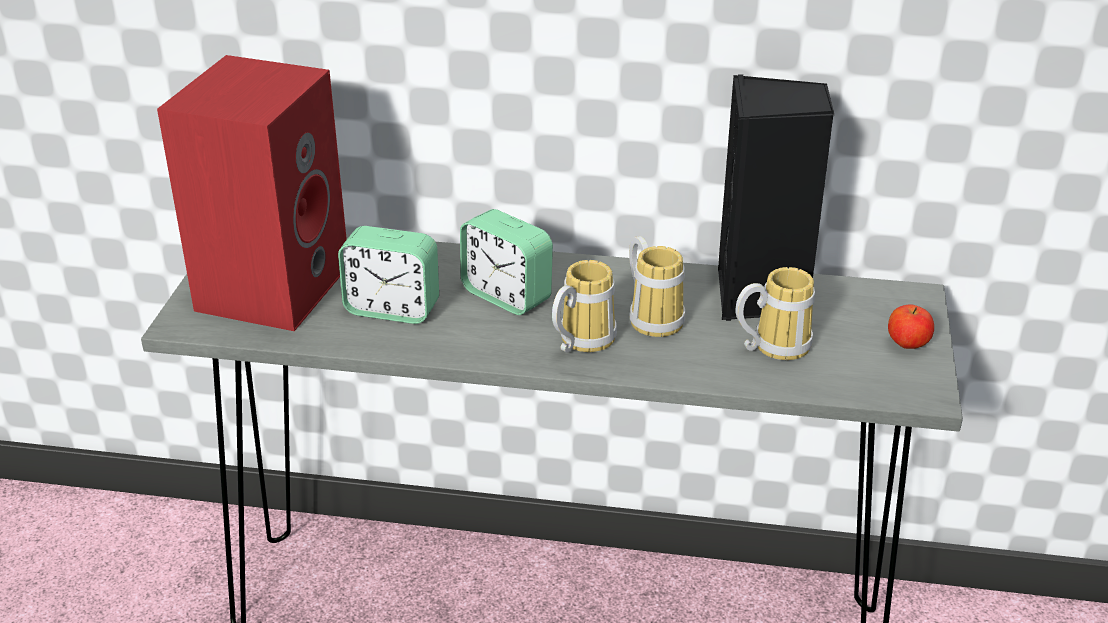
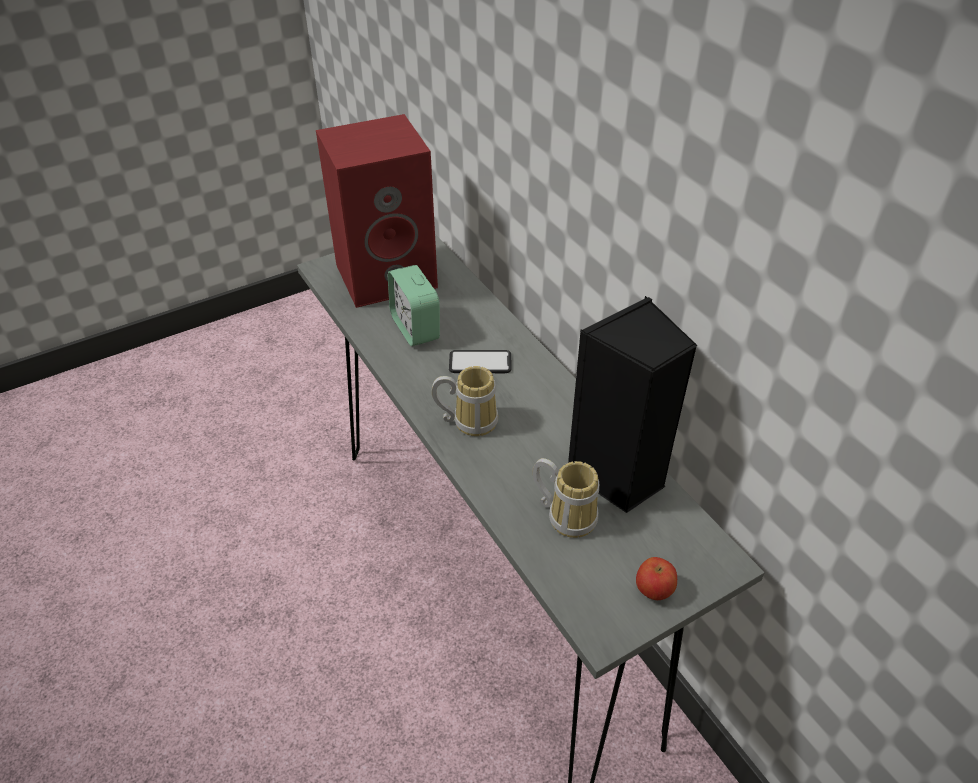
camera: 50 degrees right, 10 degrees up
(506, 295) = (480, 362): alarm clock -> phone
(655, 317) = (532, 439): mug -> none

